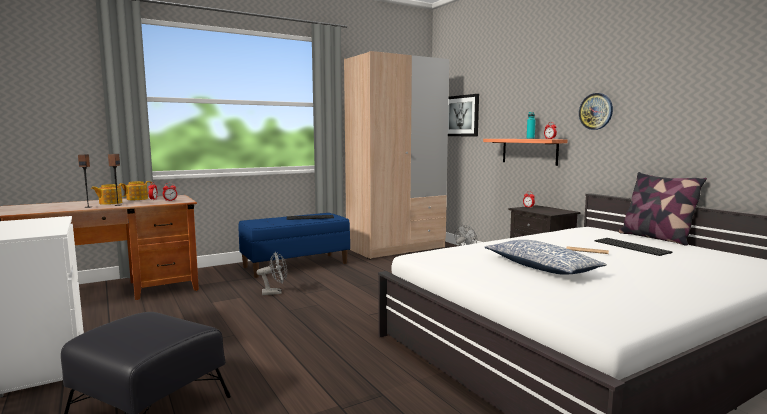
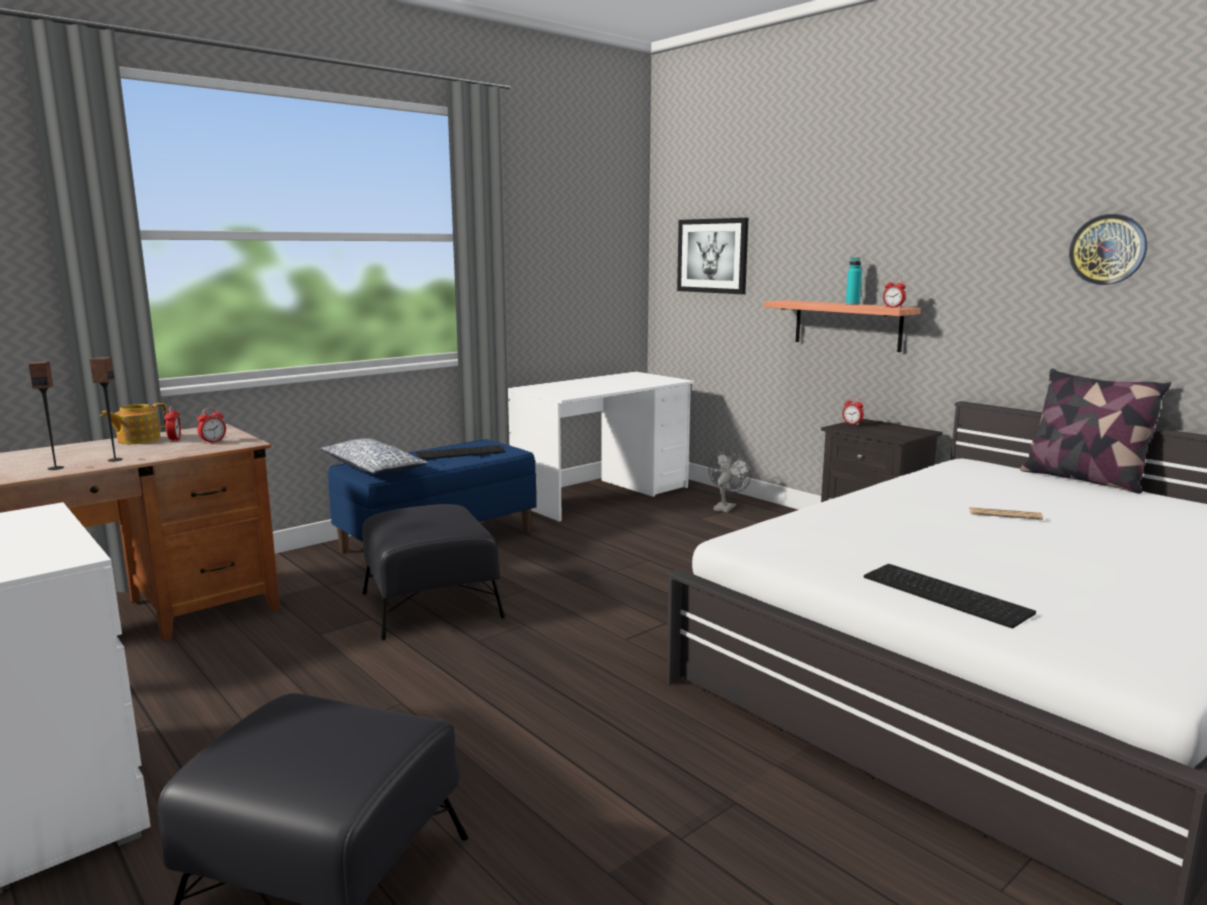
camera: 10 degrees left, 5 degrees up
(110, 203) = (92, 454): teapot -> none
(275, 292) = (431, 604): grey fan -> black ottoman
(396, 248) = (601, 495): beige wardrobe -> white desk
(541, 267) = (961, 556): pillow -> pillow (373, 469)
(596, 111) = (976, 262): wall clock -> wall clock (1108, 249)
(632, 247) = (1064, 501): keyboard -> keyboard (948, 594)

